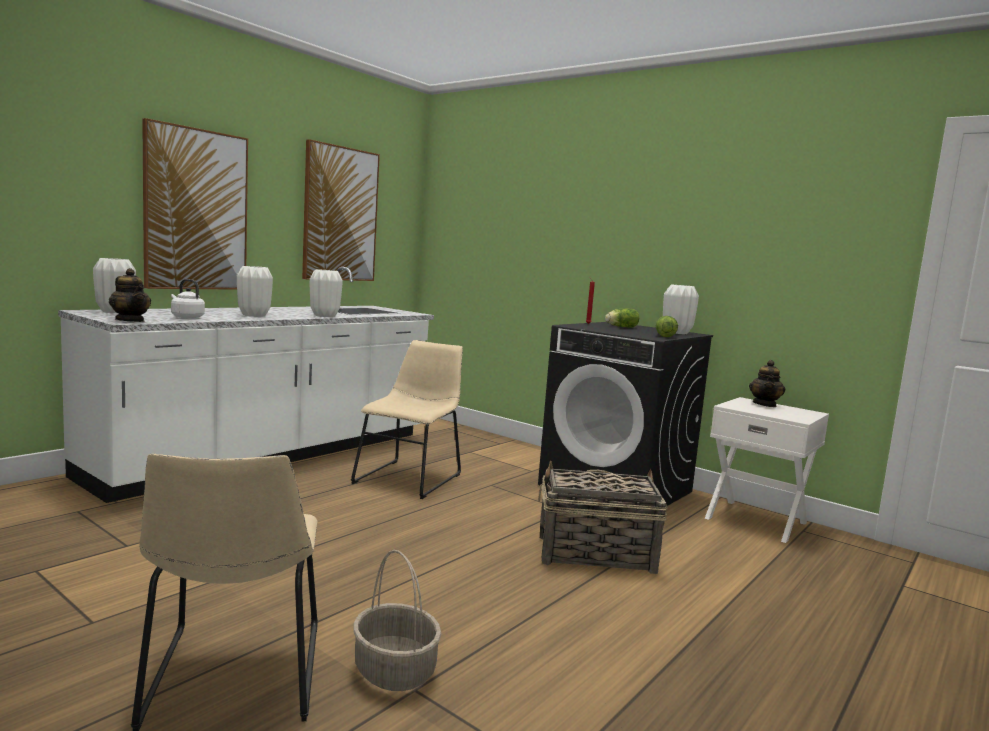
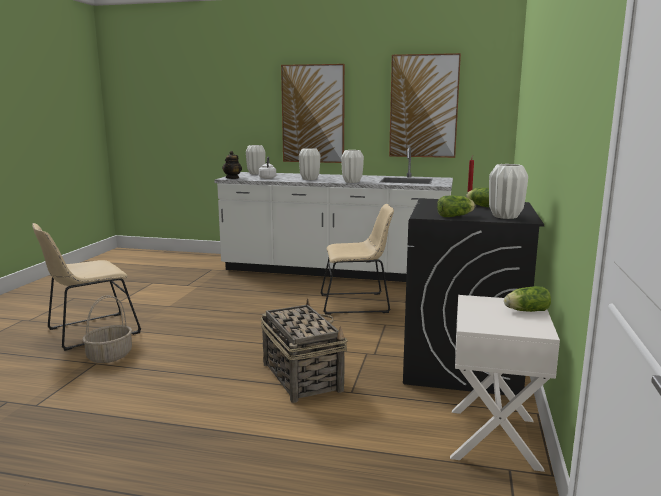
camera: 65 degrees right, 5 degrees up
(765, 404) = (525, 311): teapot -> lettuce

